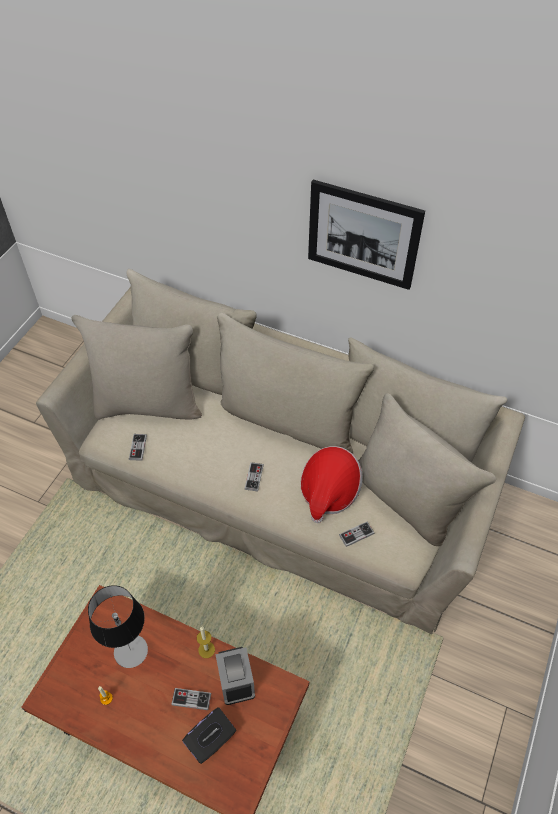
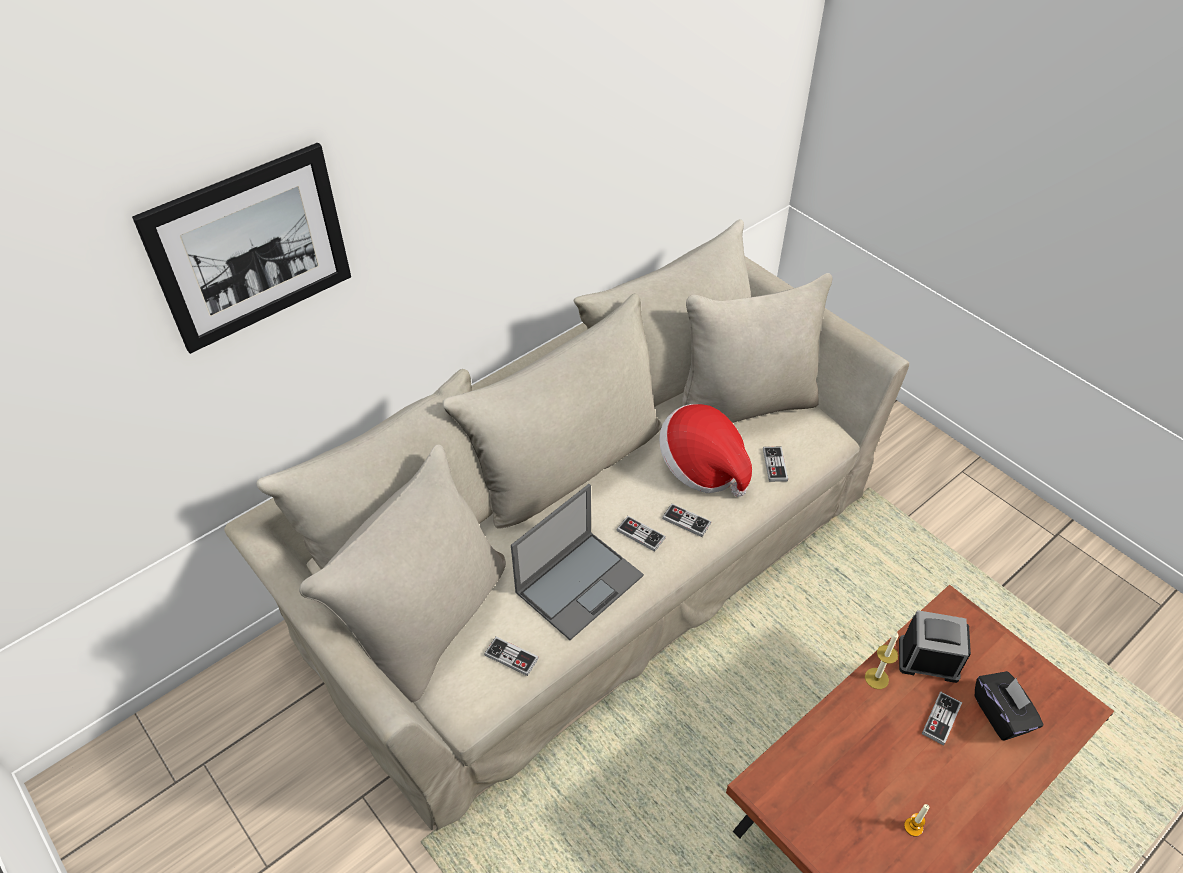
camera: 65 degrees left, 5 degrees down
(131, 651) = (850, 772): table lamp -> none
(202, 460) = (580, 583): none -> laptop
(277, 498) = (686, 521): none -> game controller
(363, 235) = (523, 161): picture -> picture (251, 248)

